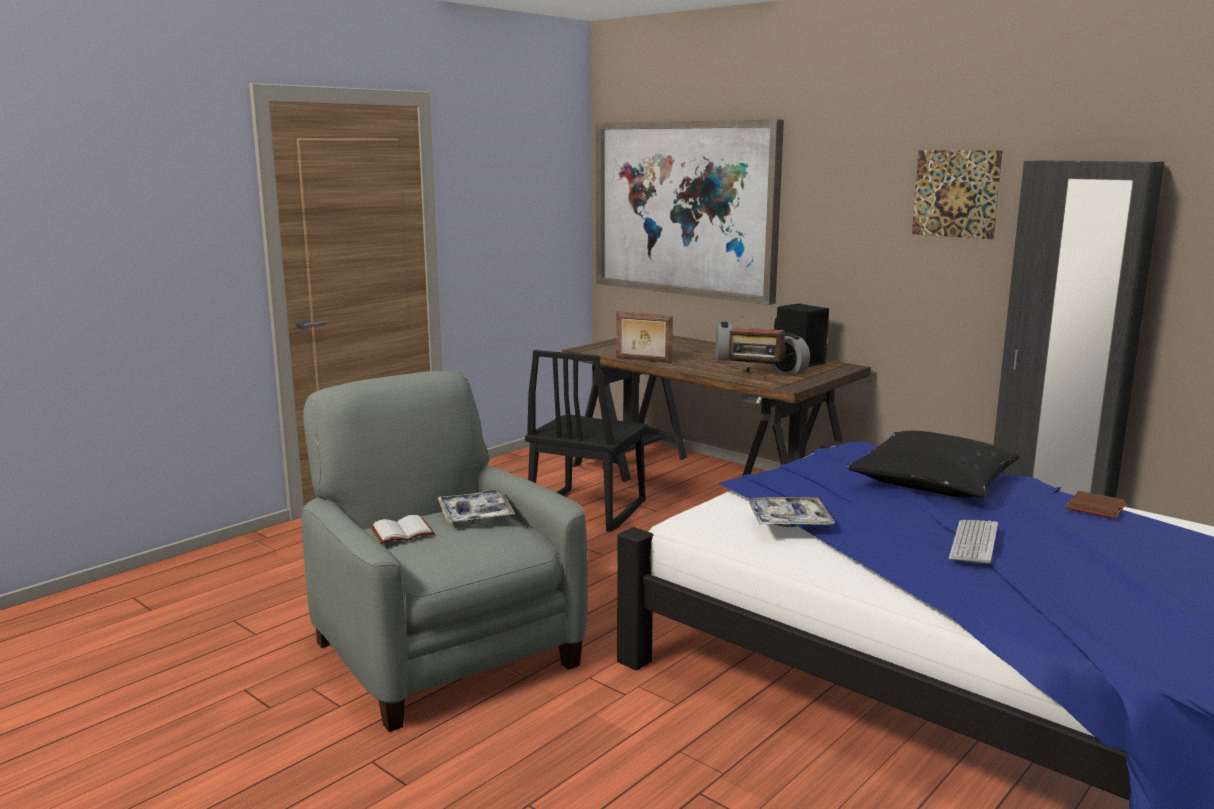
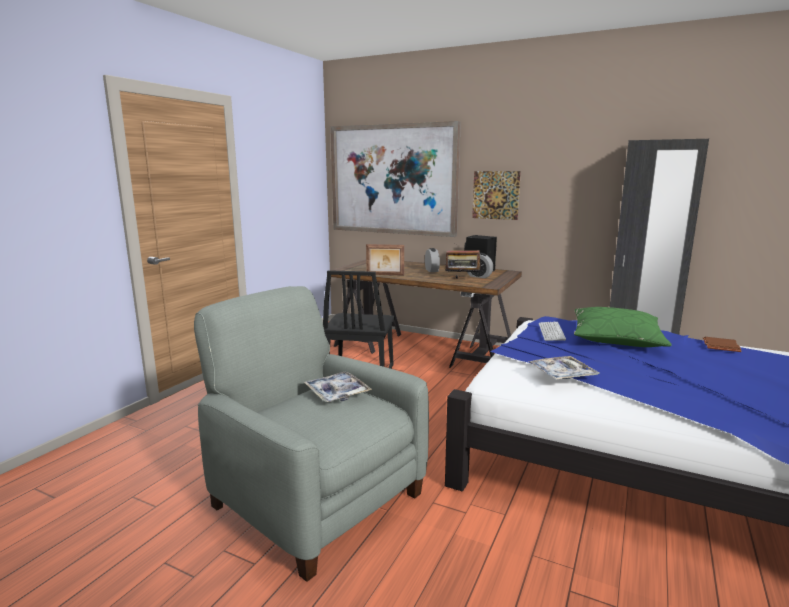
camera: 15 degrees left, 0 degrees up
(402, 531) = (290, 413): white book -> none
(933, 482) = (616, 338): black pillow -> green pillow
(955, 193) = (575, 164): picture -> picture (495, 195)
(974, 543) = (689, 377): keyboard -> keyboard (551, 332)

